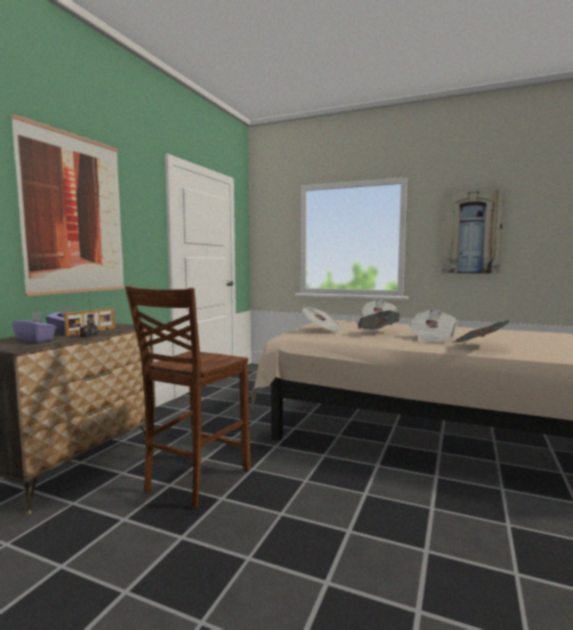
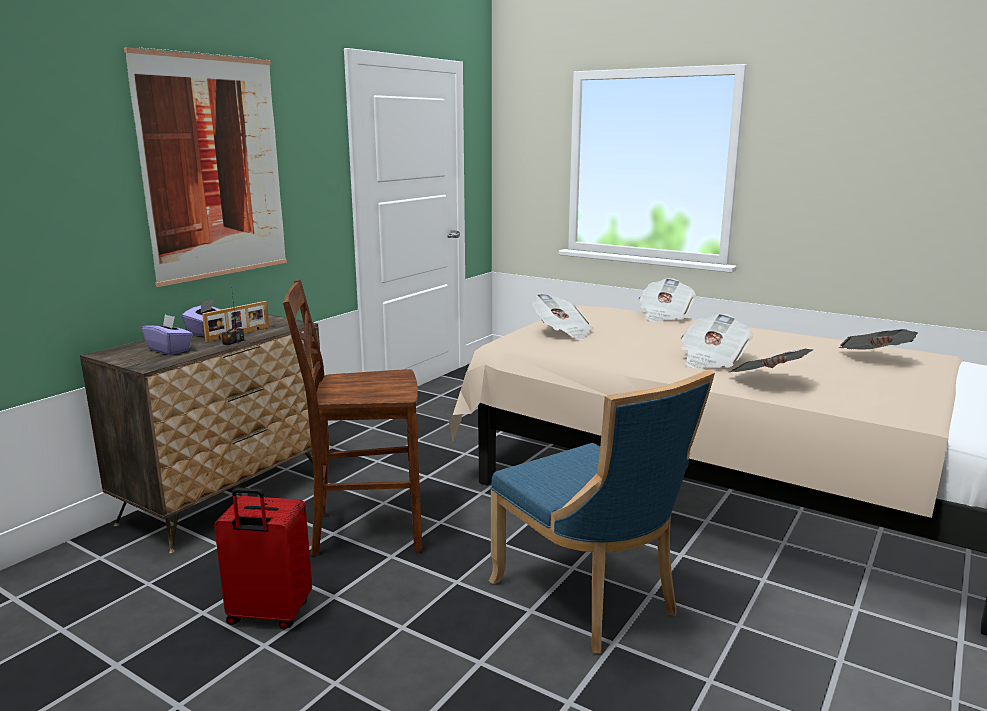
camera: 10 degrees right, 10 degrees up
(125, 561) = (268, 615): none -> red suitcase
(195, 480) = (365, 531): brown chair -> brown chair turned 45 degrees clockwise
(377, 332) = (641, 342): newspaper -> newspaper (874, 358)
(390, 516) = (591, 598): none -> blue chair
(471, 233) = (847, 166): picture -> none

